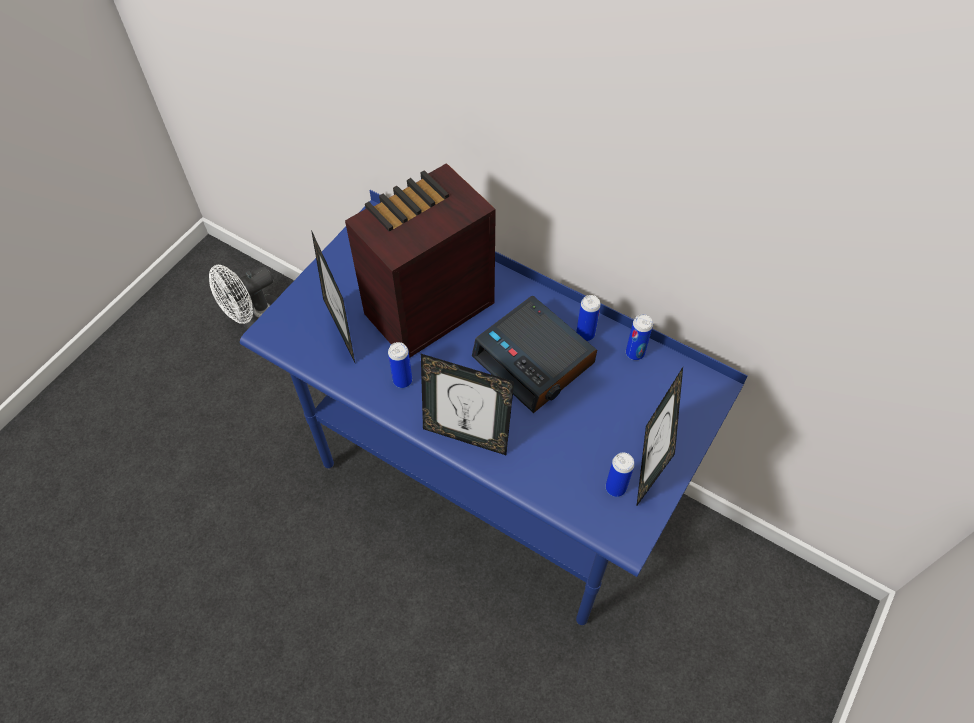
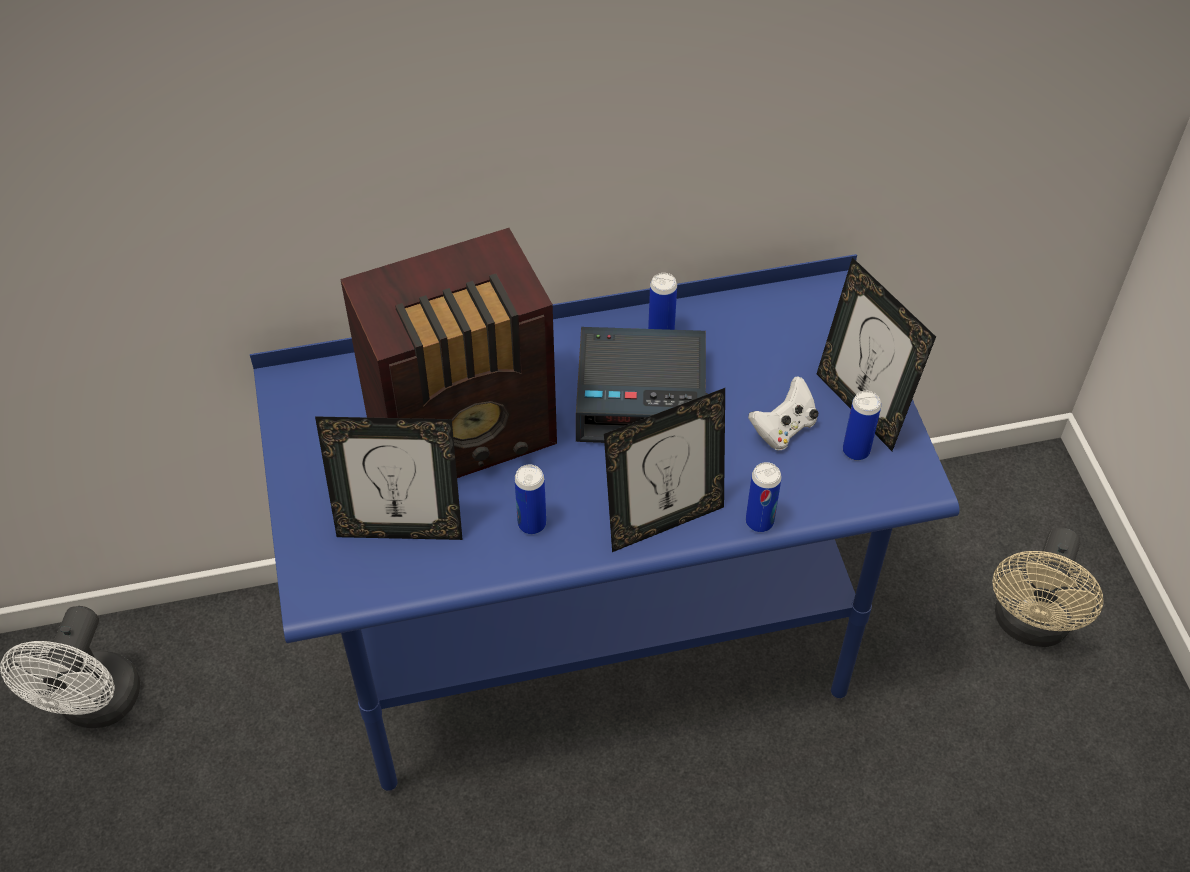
camera: 45 degrees left, 5 degrees down
(342, 331) = (400, 529): picture frame -> picture frame turned 150 degrees clockwise
(425, 309) = (467, 435): radio -> radio turned 120 degrees counterclockwise
(589, 441) = (783, 429): none -> white game controller
(635, 353) = (728, 315): can -> can (759, 522)
(734, 687) = (1030, 626): none -> beige fan

